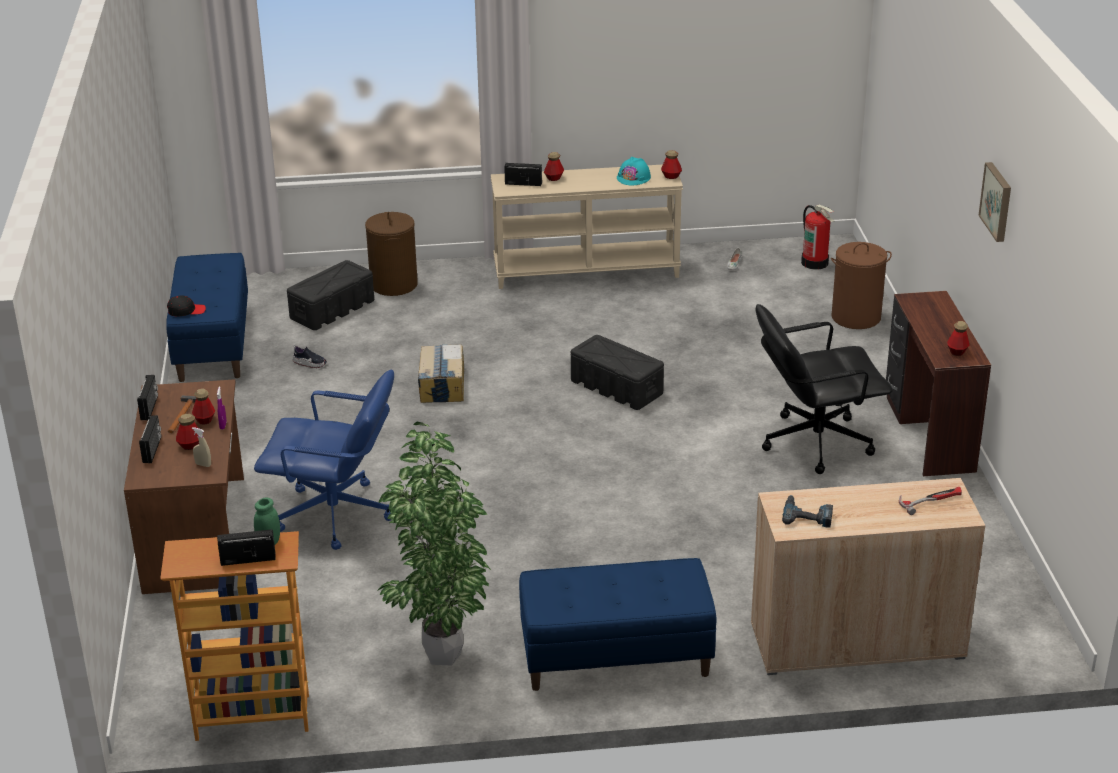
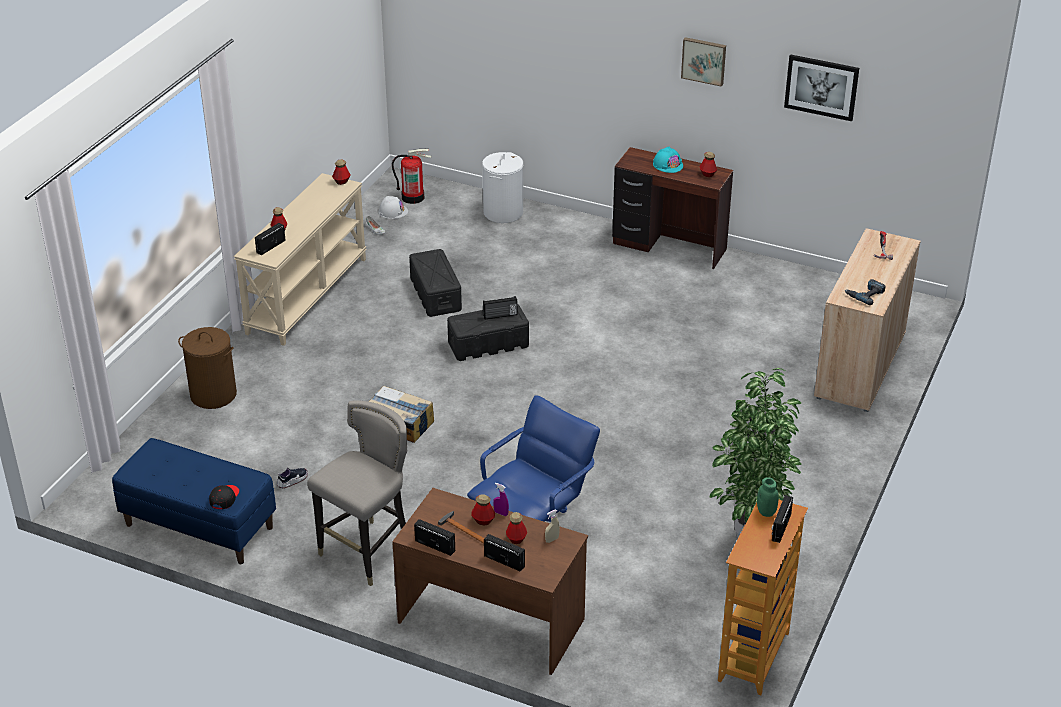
camera: 60 degrees left, 5 degrees up
(243, 435) = (368, 551): none -> grey stool
(332, 309) = (216, 440): black storage box -> black storage box (435, 294)
(615, 659) = (808, 466): blue bench -> none
(630, 360) = (500, 315): none -> radio
(634, 177) = (323, 197): turquoise hard hat -> turquoise hard hat (668, 164)
(776, 262) = (393, 211): none -> white hard hat
(815, 442) = (637, 292): black office chair -> none
(856, 317) = (503, 212): brown laundry basket -> white laundry basket
(1054, 284) = (821, 87): none -> picture

